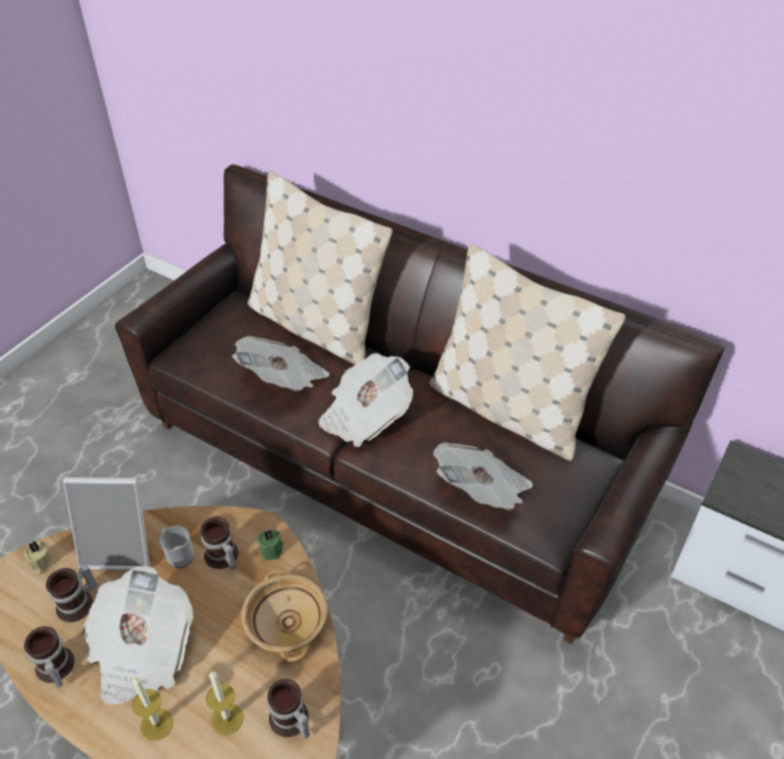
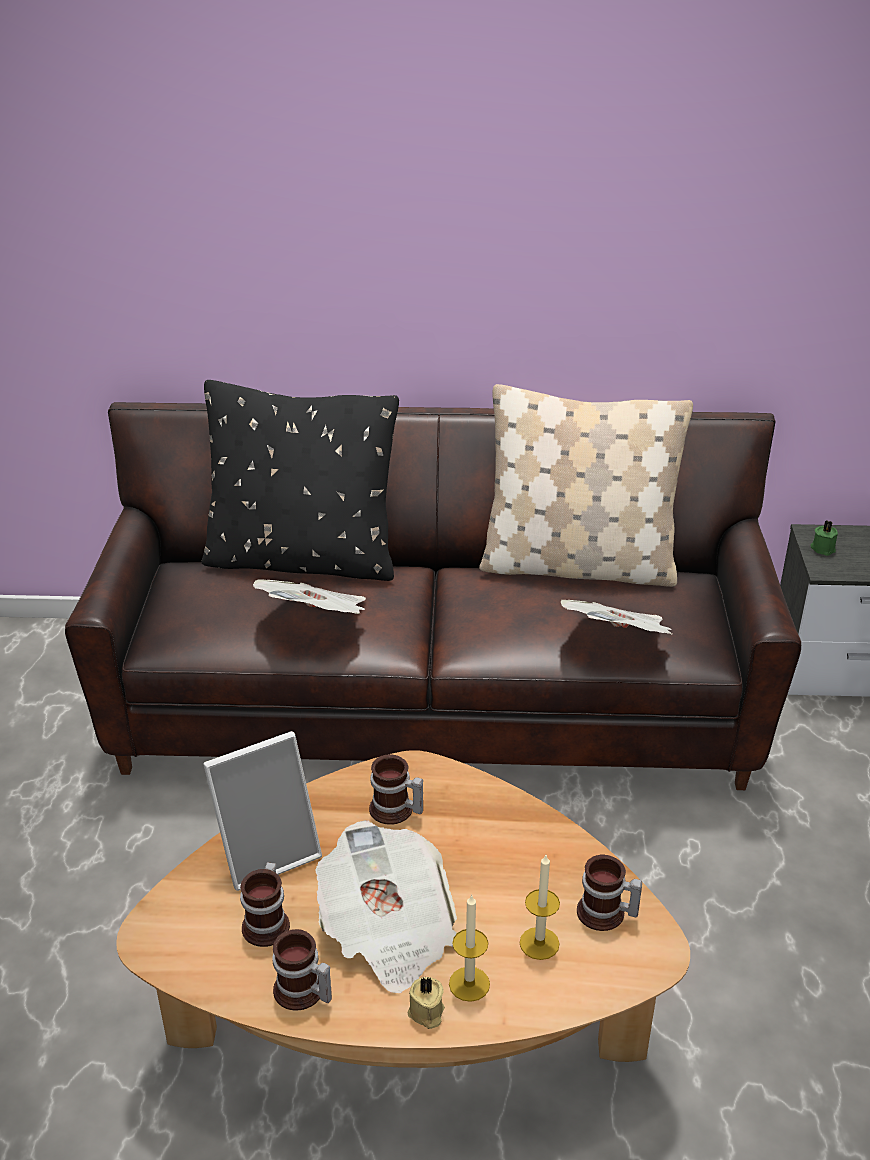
camera: 30 degrees left, 10 degrees down
(41, 563) = (181, 907): beige candle -> beige candle (426, 1013)
(178, 555) = (342, 830): mug -> none
(272, 549) = (443, 781): green candle -> green candle (823, 548)
(286, 624) = (521, 838): beige bowl -> none
(316, 325) = (302, 560): beige pillow -> black pillow
(365, 416) = (436, 623): newspaper -> none

